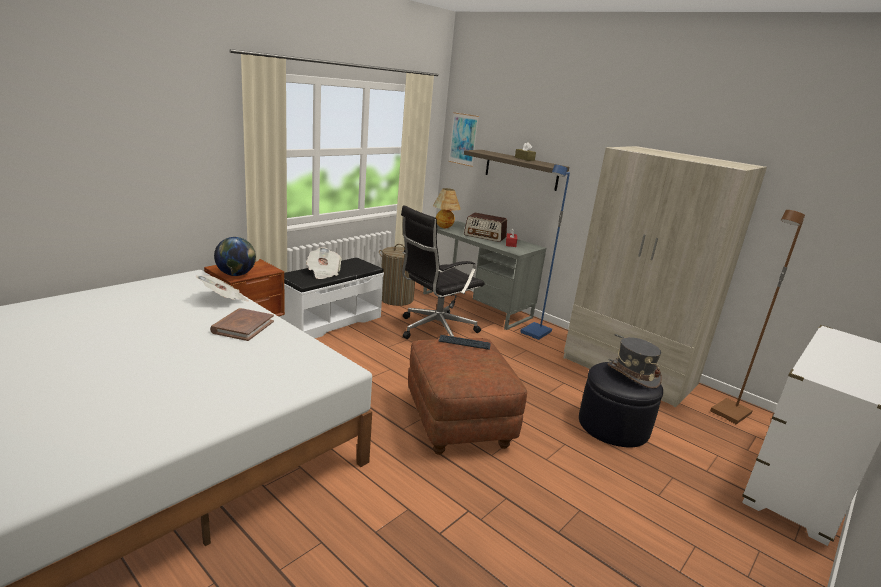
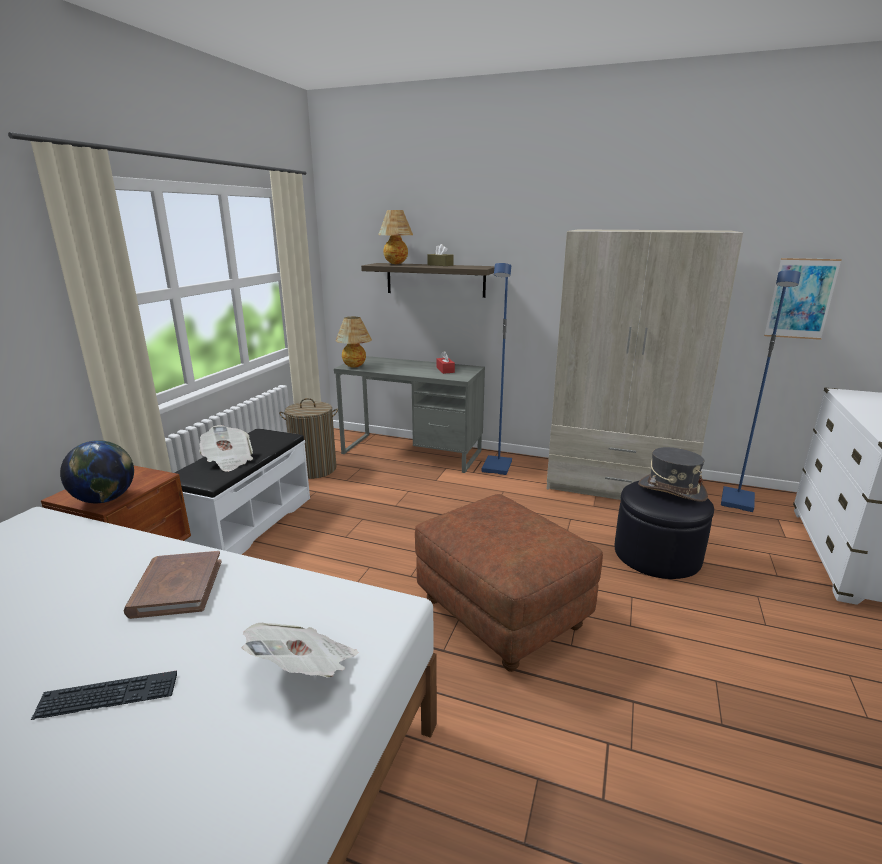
camera: 20 degrees left, 0 degrees up
(224, 300) = (112, 548): newspaper -> newspaper (305, 669)
(435, 330) = (387, 496): black office chair -> none
(463, 139) = (349, 253): picture -> picture (801, 299)
(464, 343) = (486, 509): keyboard -> keyboard (108, 697)
(485, 236) = (409, 367): radio -> none
(492, 153) = (396, 264): none -> table lamp
(731, 413) = (738, 501): brown floor lamp -> blue floor lamp

